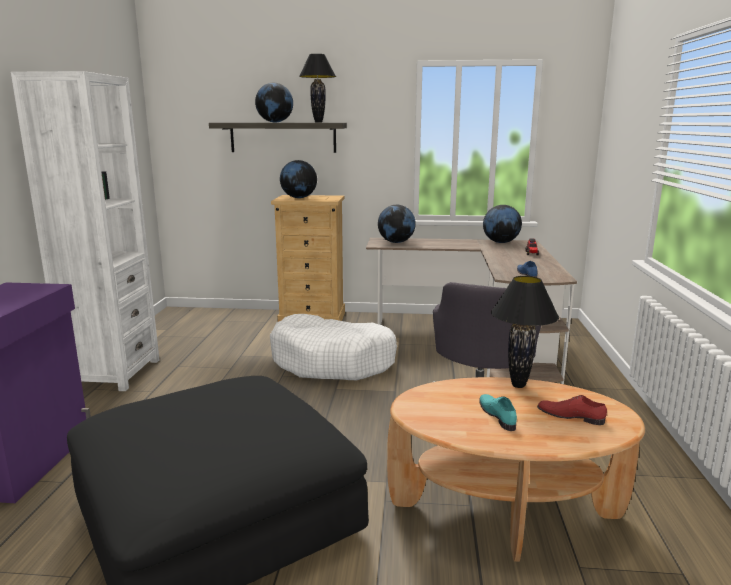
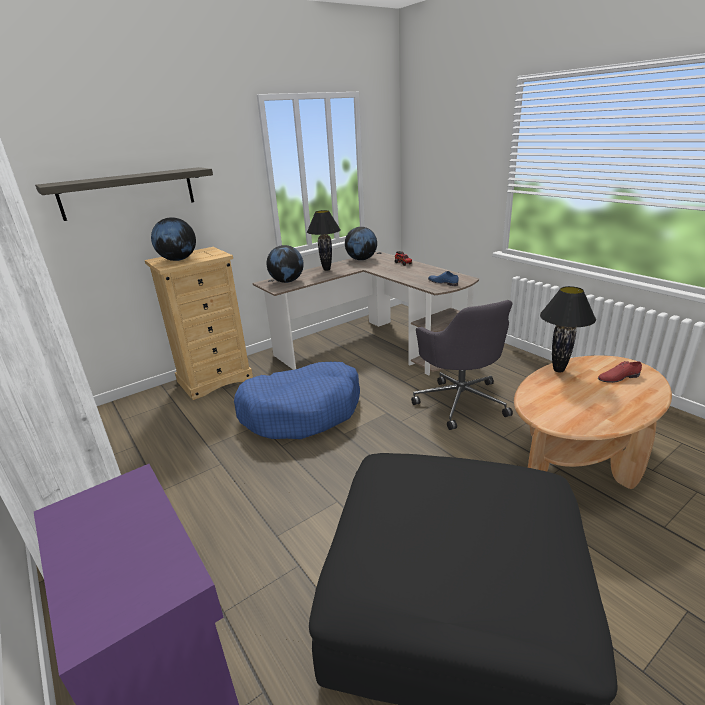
camera: 40 degrees left, 10 degrees up
(275, 122) = (125, 176): globe -> none
(318, 122) = (178, 170): black table lamp -> black table lamp (326, 269)
(333, 362) = (302, 411): white dog bed -> blue dog bed
(498, 415) = (594, 397): turquoise shoe -> none

